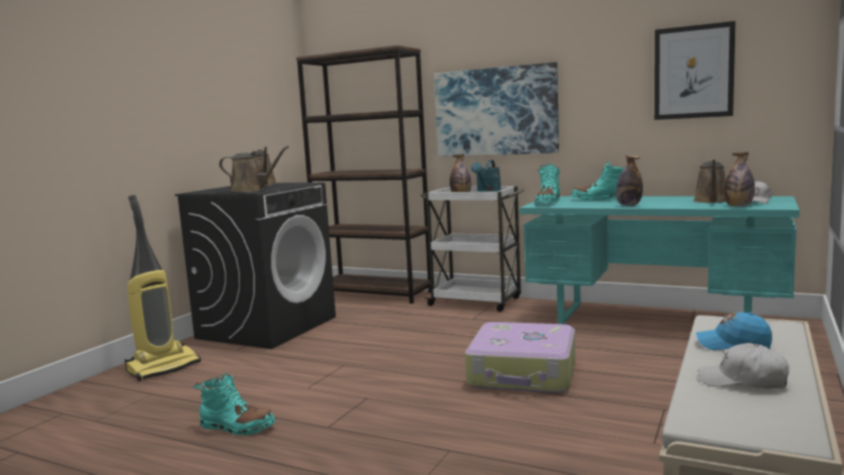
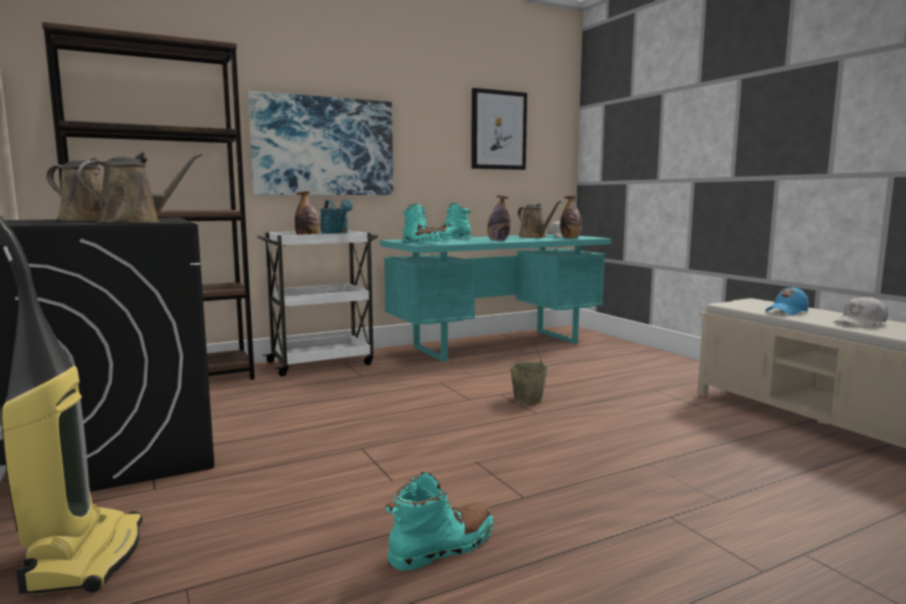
camera: 55 degrees left, 0 degrees up
(523, 373) = (527, 399): suitcase -> beige bucket

